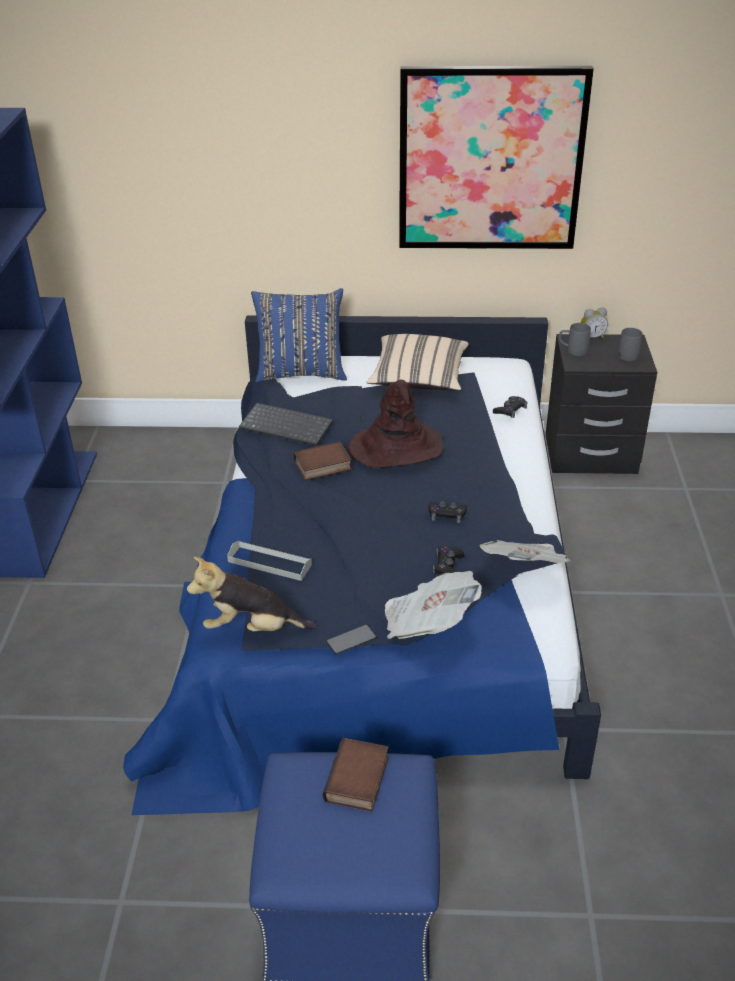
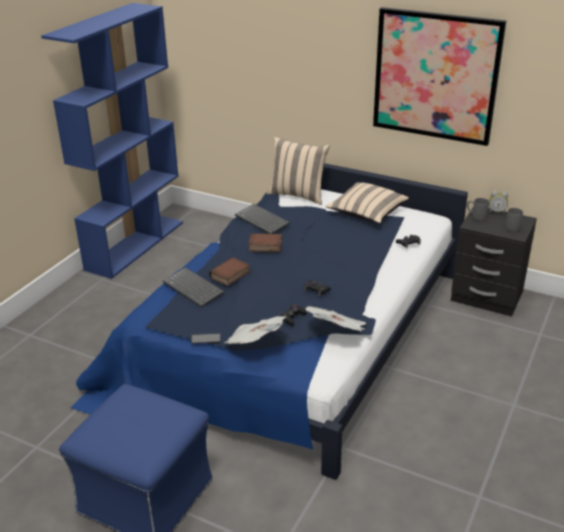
camera: 25 degrees right, 5 degrees down
(252, 628) = (159, 317): plush toy -> none
(269, 563) = (194, 288): grey tray -> keyboard
(301, 373) = (298, 195): blue pillow -> beige pillow
(358, 780) = (154, 409): book -> book (230, 275)
(396, 447) = (317, 247): brown hat -> none

